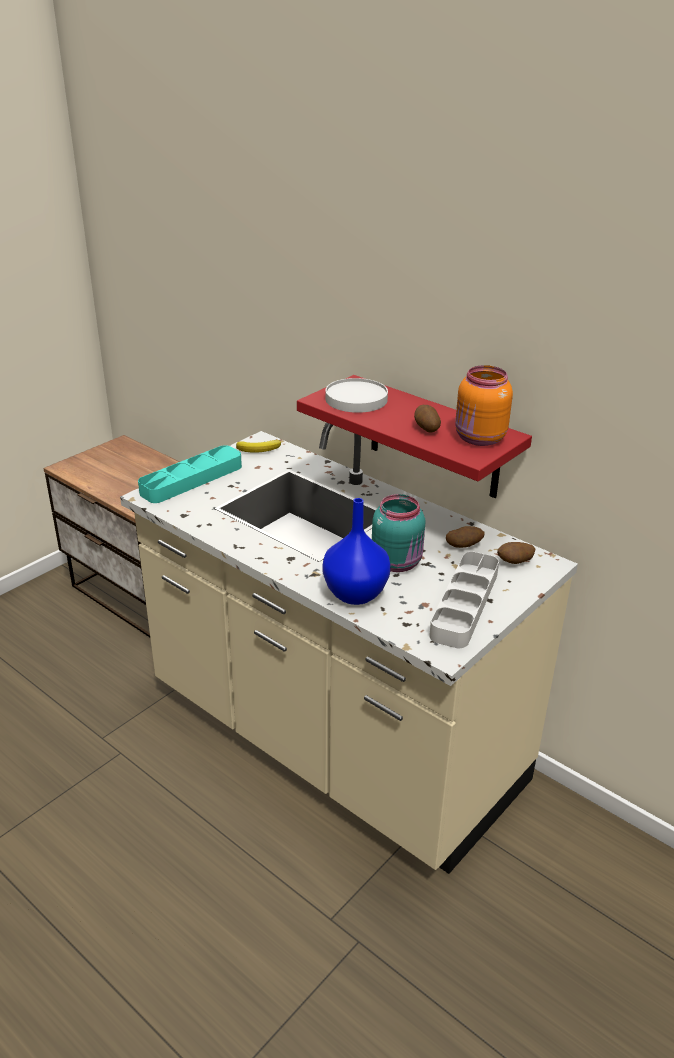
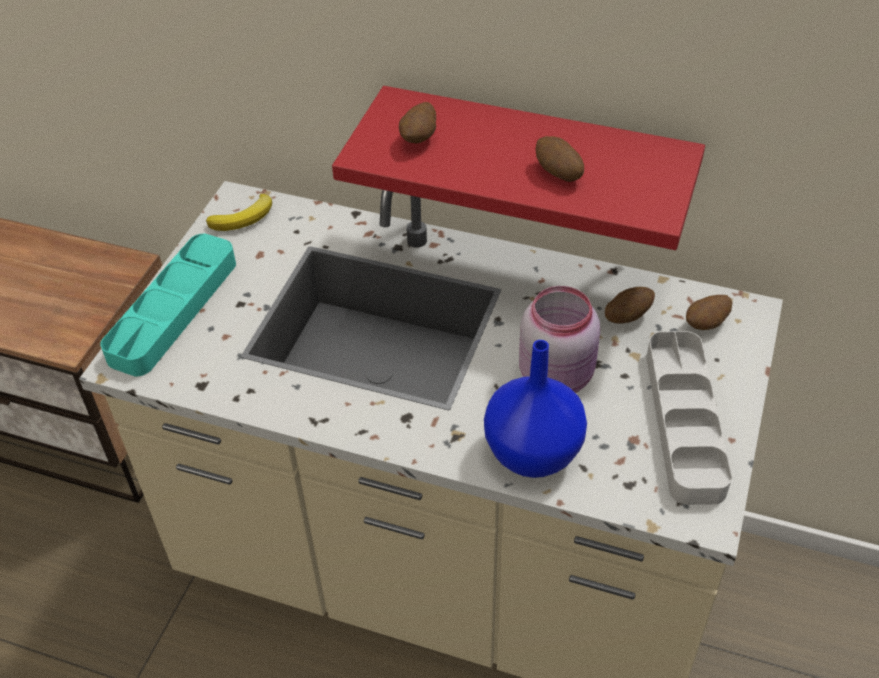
camera: 20 degrees left, 15 degrees up
(355, 399) = (419, 138): white plate -> potato
(398, 562) = (557, 375): turquoise jar -> pink jar
(479, 439) = (642, 173): orange jar -> none

